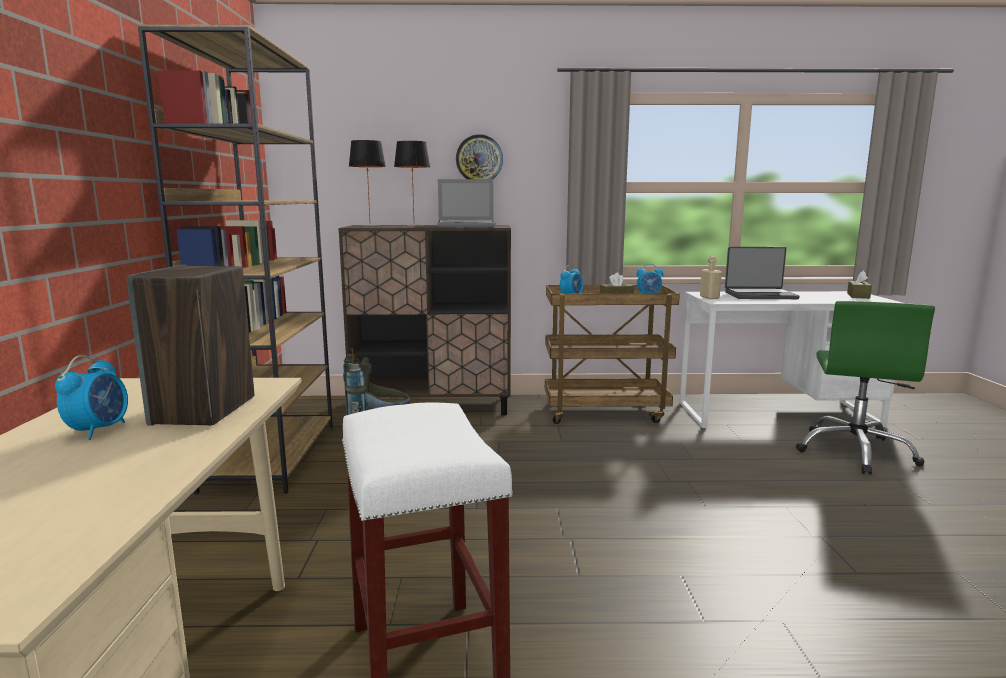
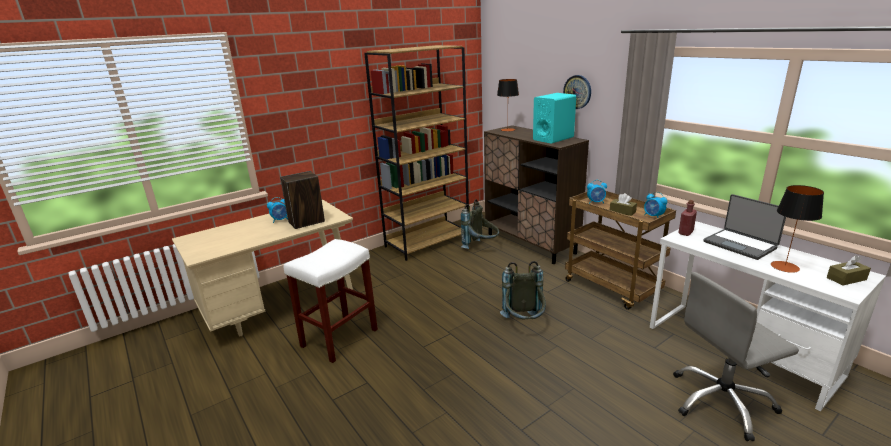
camera: 55 degrees right, 10 degrees up
(414, 225) = (529, 133): table lamp -> table lamp (785, 266)
(467, 225) = (553, 138): laptop -> turquoise speaker
(615, 480) = (524, 324): none -> grey backpack
(709, 297) = (685, 232): beige bottle -> red bottle
(855, 451) = (721, 402): green office chair -> grey office chair

